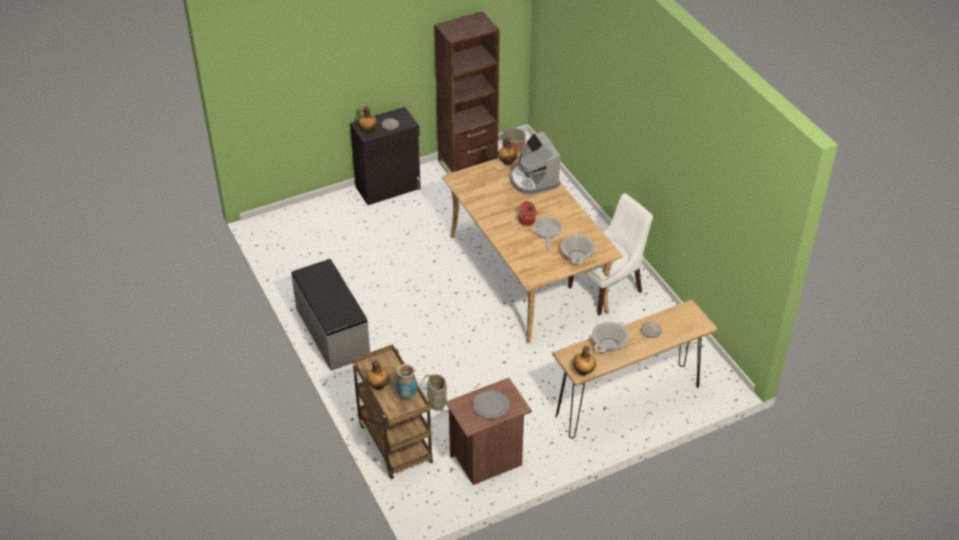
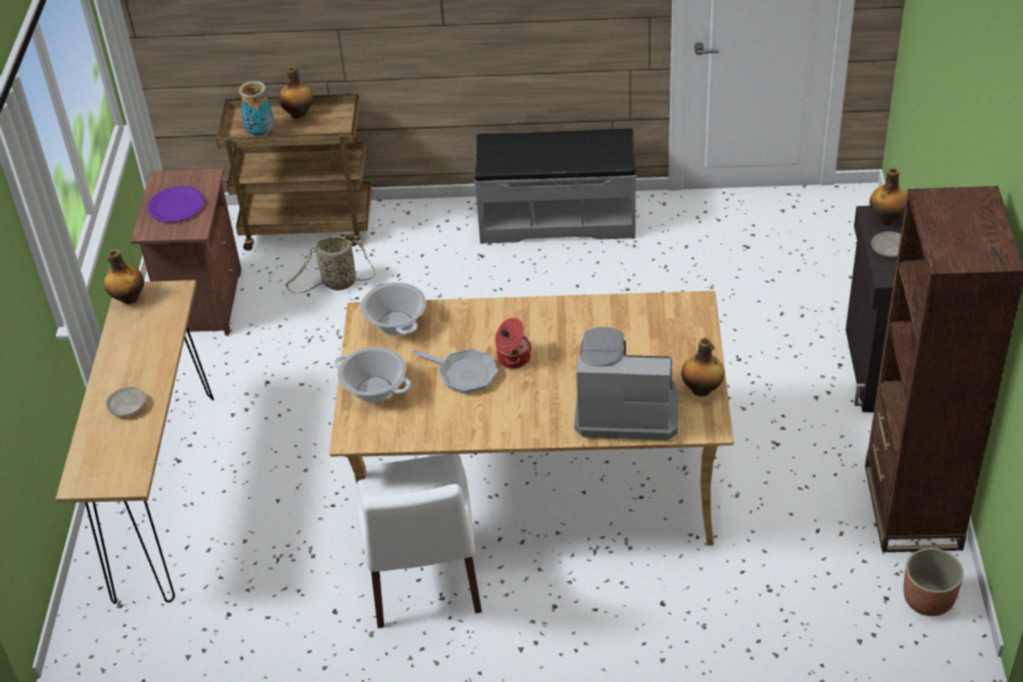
camera: 120 degrees right, 0 degrees up
(491, 405) = (176, 206): grey plate -> purple plate
(609, 345) = (150, 346): cooking pot -> cooking pot (396, 323)

